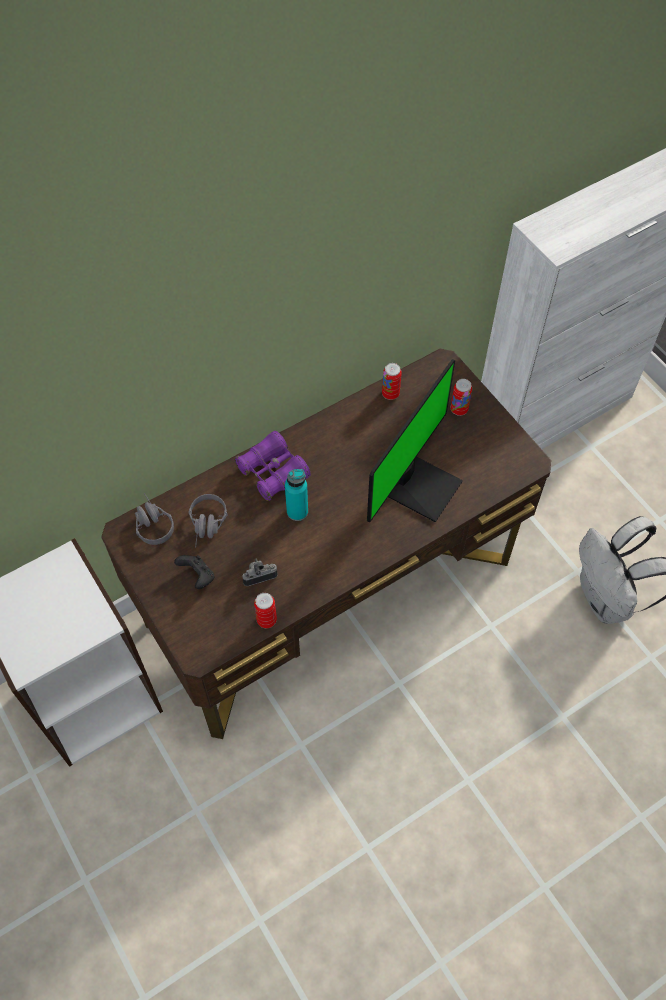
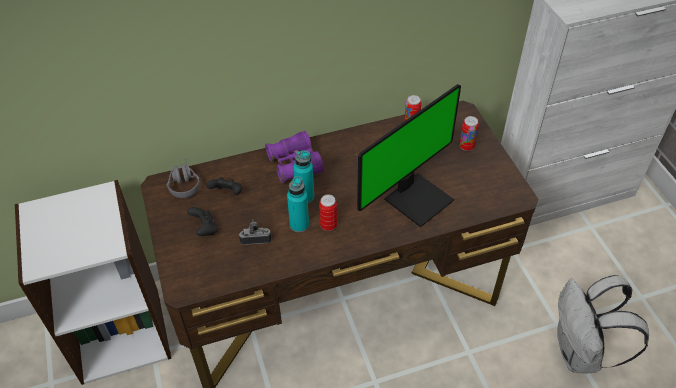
camera: 15 degrees right, 10 degrees down
(208, 526) = (227, 193): grey headphones -> black game controller
(266, 620) = (249, 274): can -> can (328, 225)
(302, 548) = (299, 225): none -> turquoise bottle

